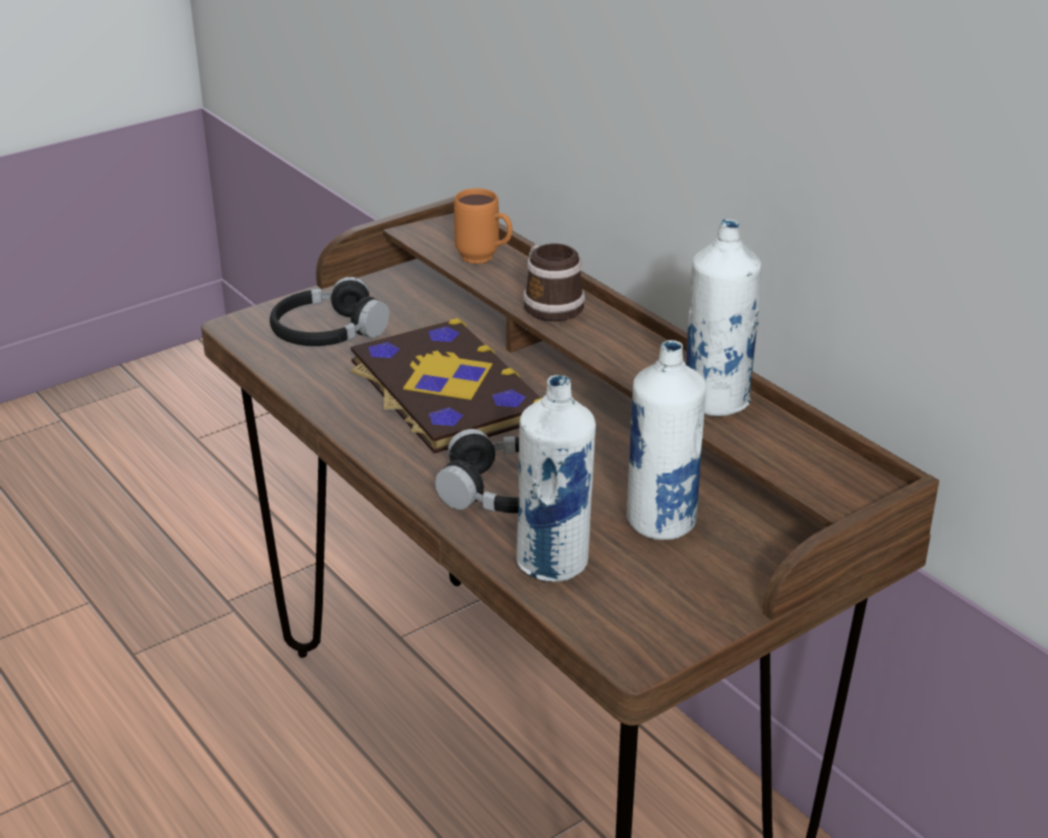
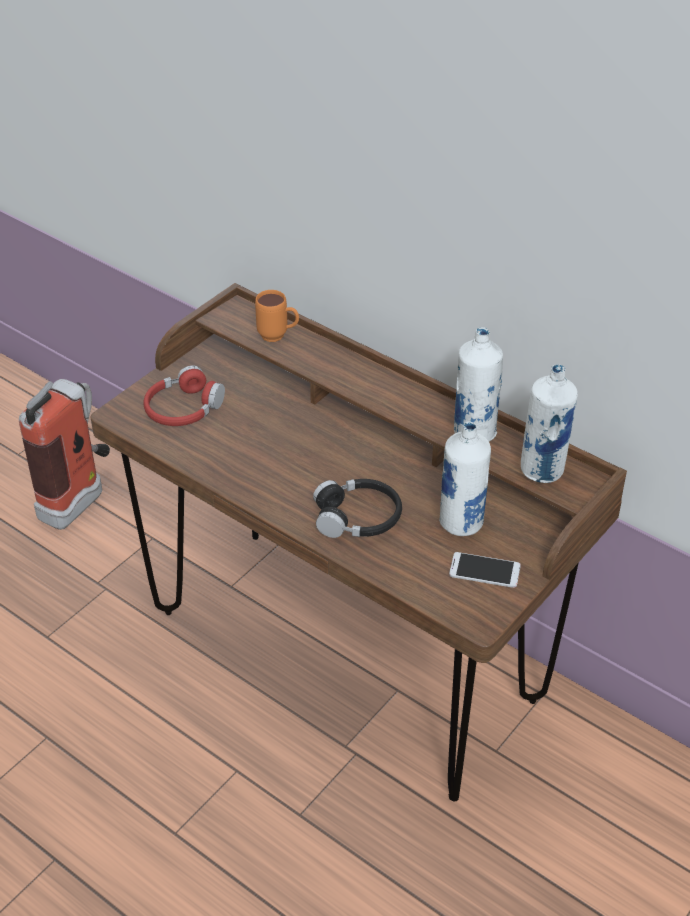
camera: 15 degrees left, 10 degrees up
(249, 500) = (80, 499): none -> fire extinguisher
(328, 332) = (183, 409): black headphones -> red headphones
(444, 390) = (284, 444): book -> none
(549, 304) = (337, 369): mug -> none
(554, 563) = (407, 565): white bottle -> white bottle (542, 470)
(672, 590) = (484, 570): none -> phone

